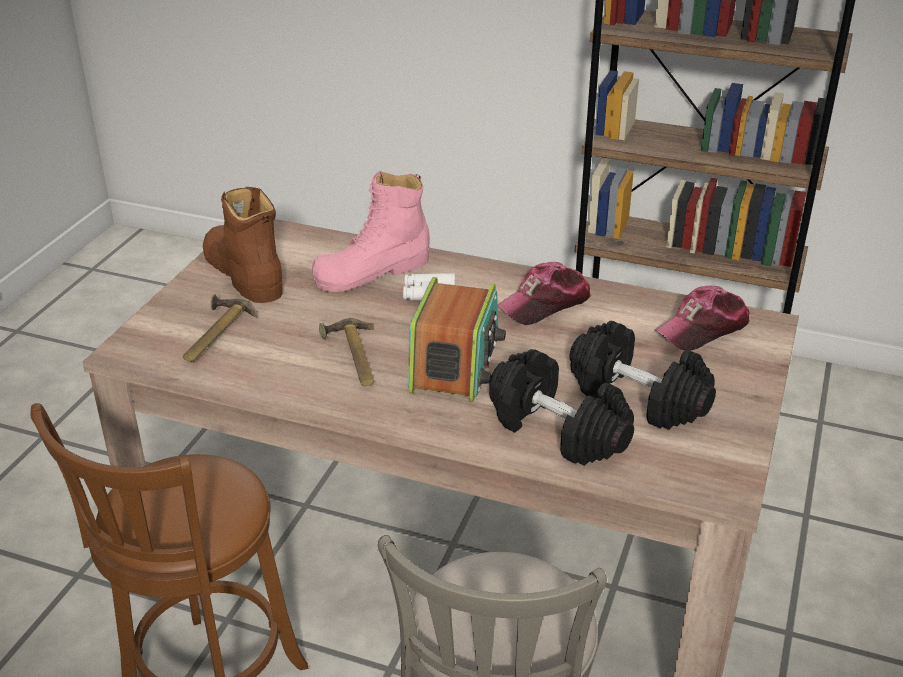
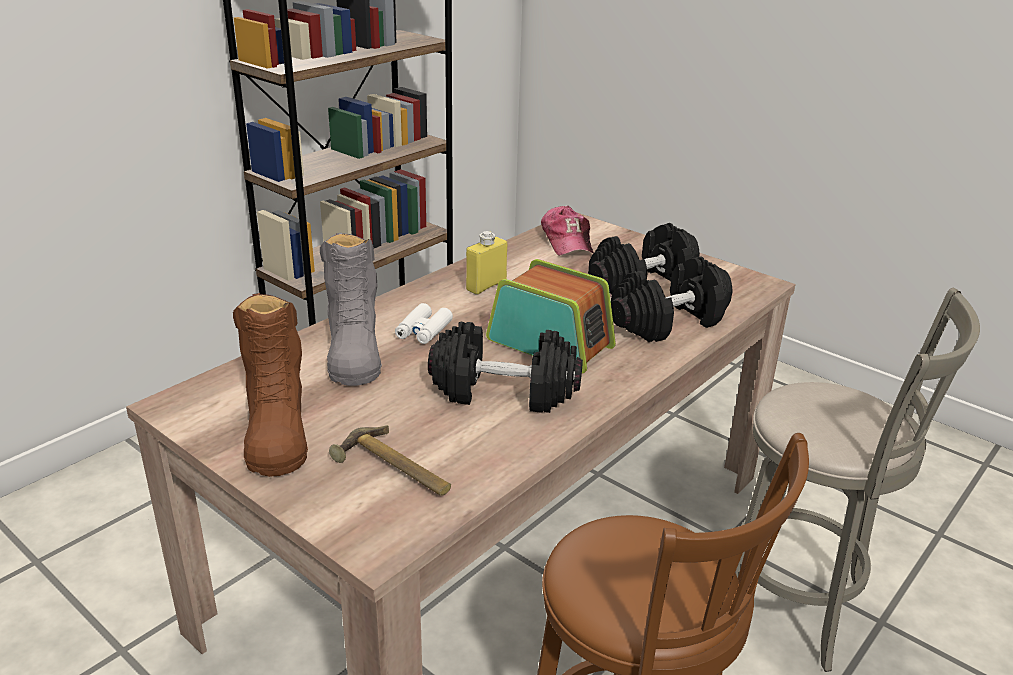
camera: 70 degrees left, 5 degrees down
(243, 273) = (276, 429): brown boot -> brown boot turned 90 degrees counterclockwise
(352, 357) = (505, 391): hammer -> black dumbbell
(372, 271) = (353, 350): pink boot -> grey boot
(544, 304) = (486, 286): cap -> yellow bottle

